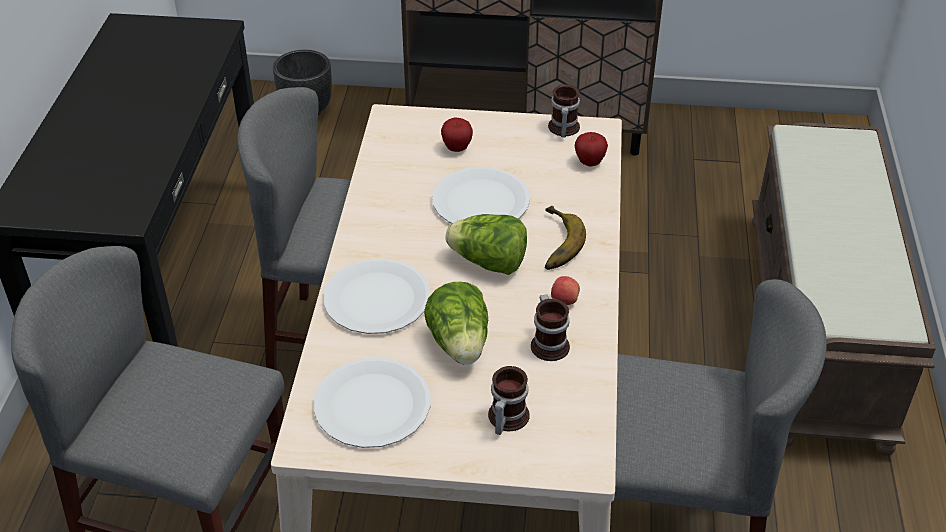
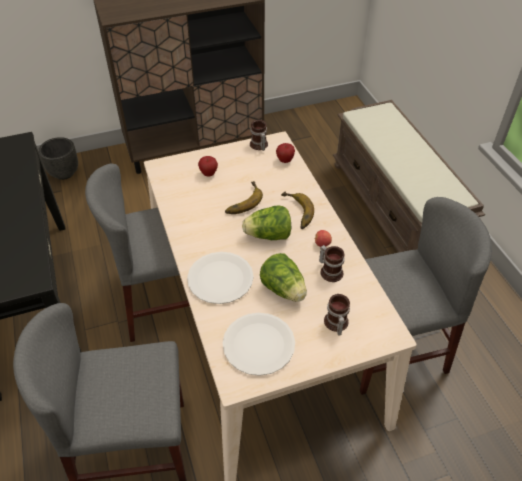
camera: 25 degrees left, 5 degrees up
(481, 201) = (241, 201): white plate -> banana

